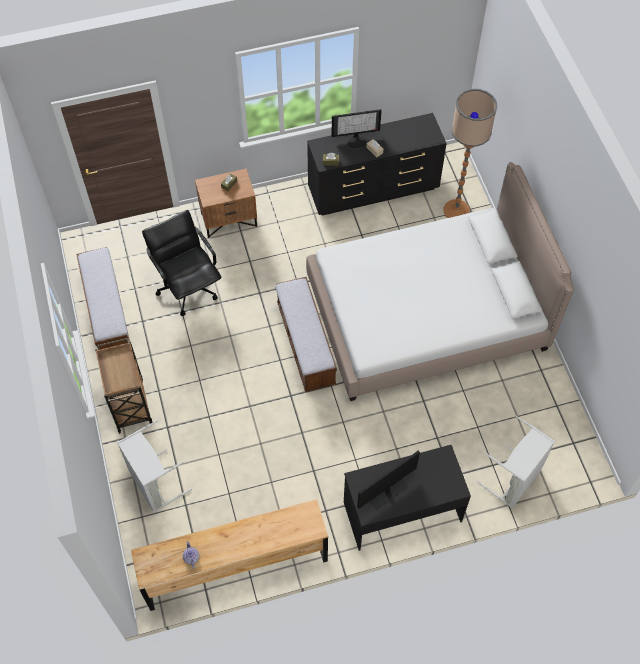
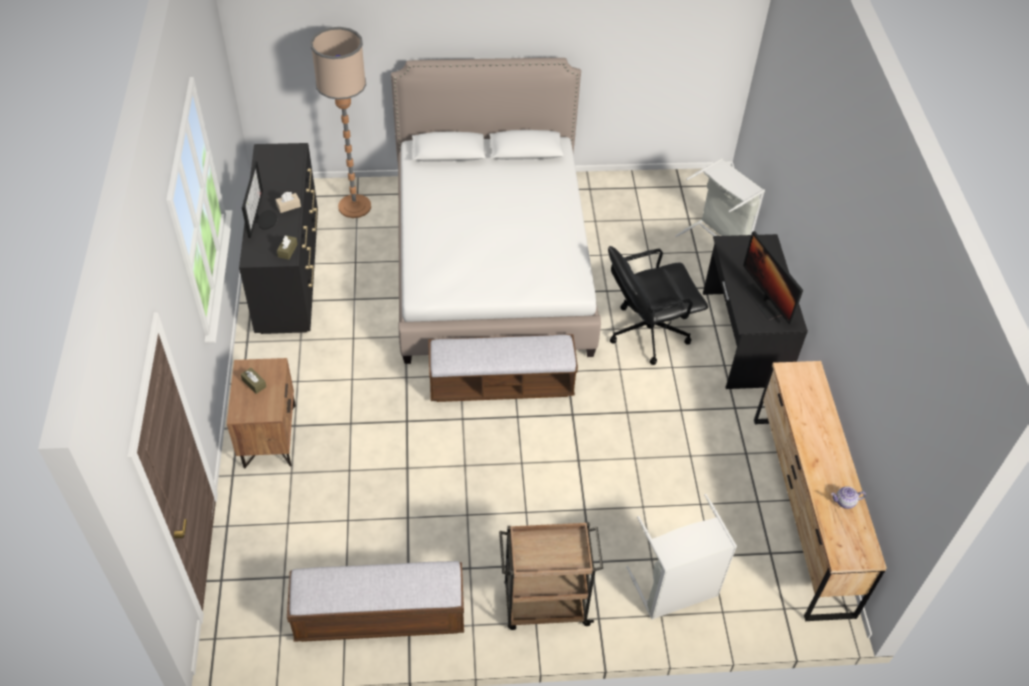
camera: 80 degrees left, 10 degrees down
(188, 287) = (369, 503): black office chair -> black office chair (647, 332)

